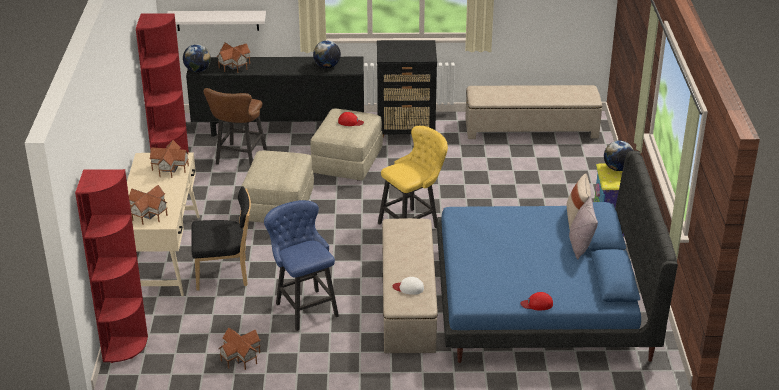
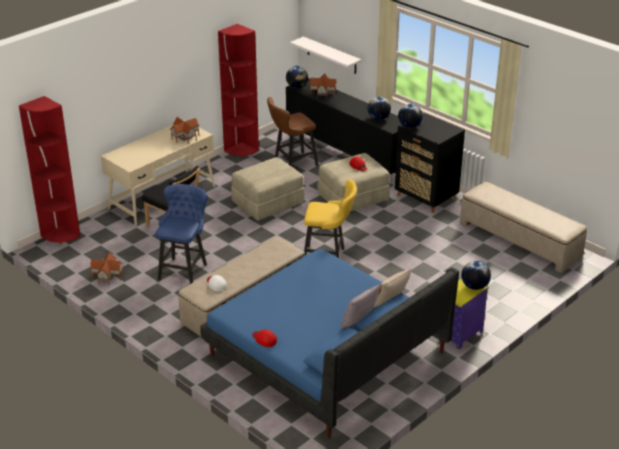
camera: 45 degrees right, 0 degrees up
(149, 213) = (131, 157): toy house -> none
(387, 57) = (409, 126): none -> globe

